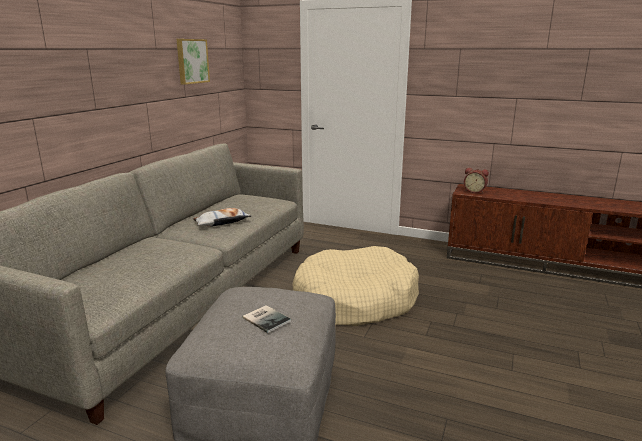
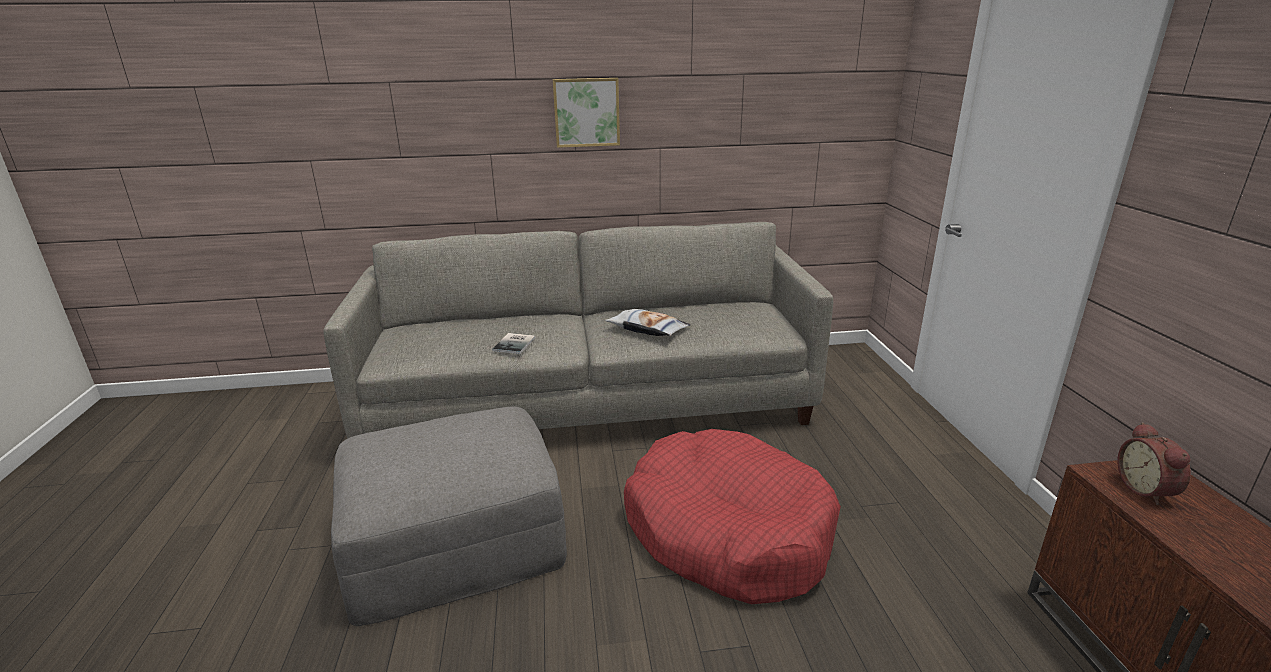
camera: 60 degrees right, 5 degrees up
(191, 61) = (761, 93): picture -> picture (586, 112)
(266, 318) = (430, 453): book -> book (515, 344)
(354, 300) = (727, 531): beige dog bed -> red dog bed

